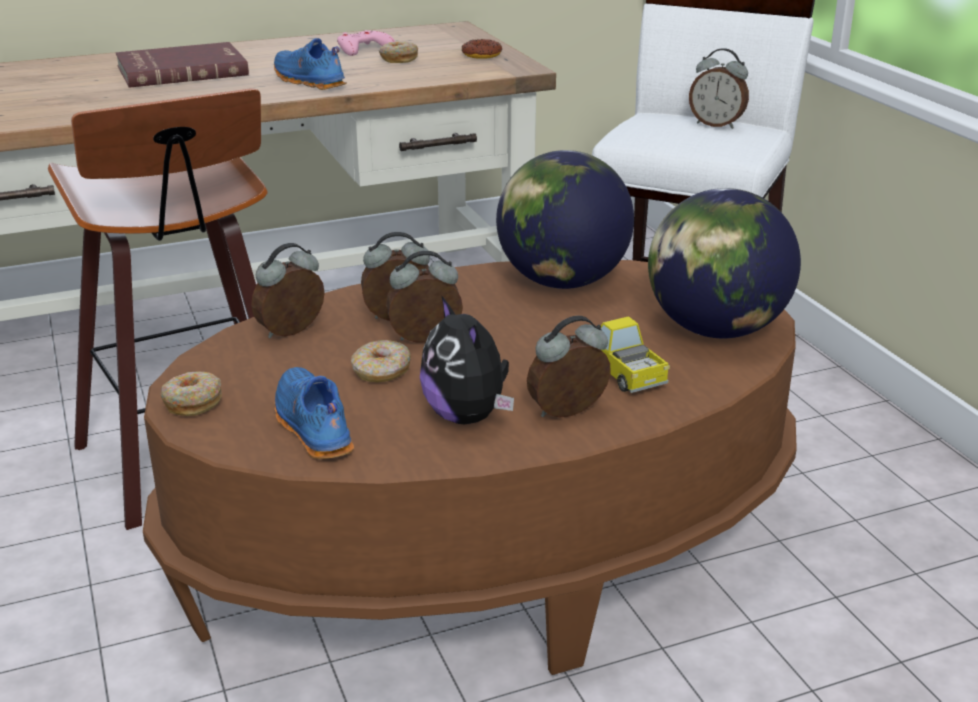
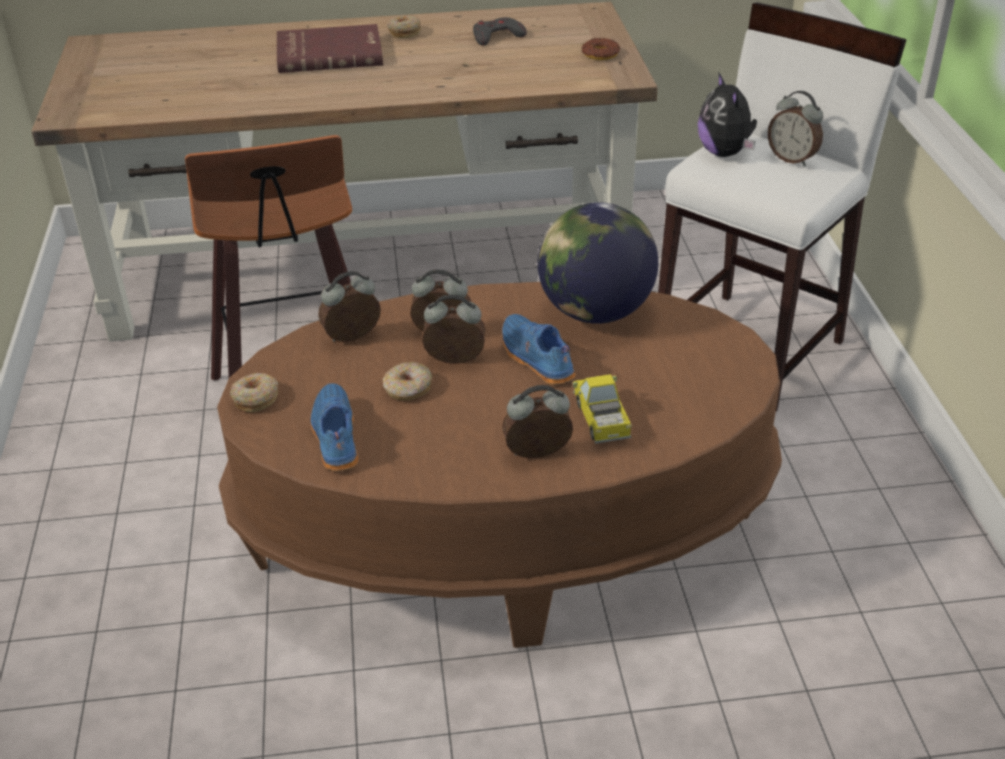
camera: 15 degrees right, 10 degrees up
(308, 81) = (430, 79): blue shoe -> blue shoe (535, 359)
(363, 49) = (497, 36): pink game controller -> grey game controller
(398, 59) = (522, 54): donut -> donut (404, 32)
(468, 416) = (457, 445): plush toy -> plush toy (725, 153)
(715, 330) = (702, 384): globe -> none

